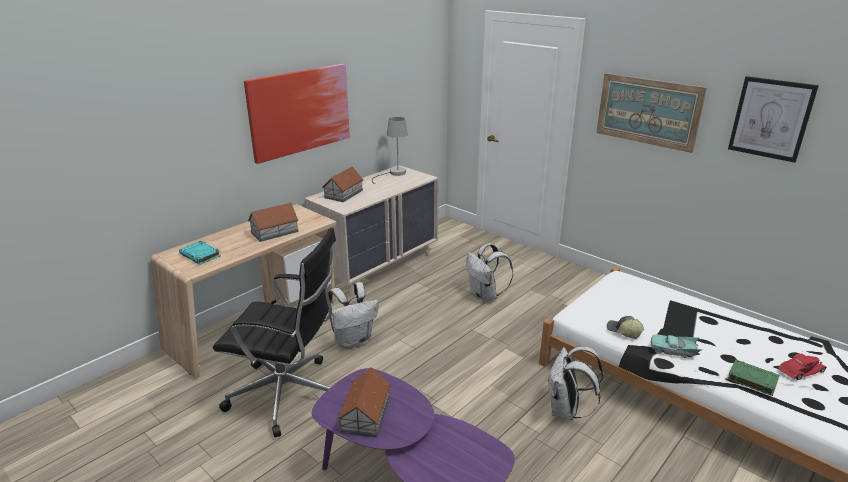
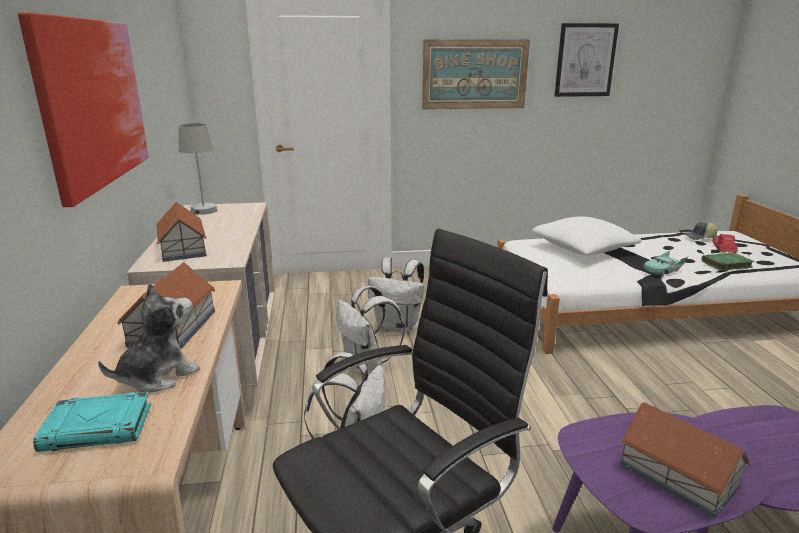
camera: 50 degrees left, 5 degrees down
(239, 247) = (158, 376): none -> plush toy
(566, 411) = (631, 375): white backpack -> white backpack (366, 365)
(623, 331) = (614, 275): cap -> cap (699, 237)
(655, 304) = (583, 249): none -> white pillow

